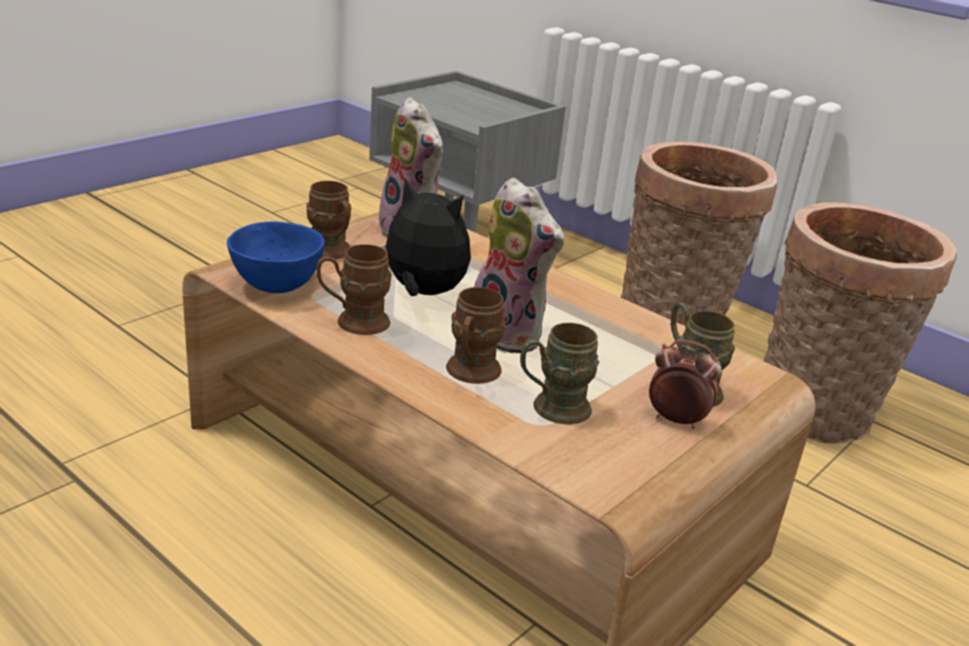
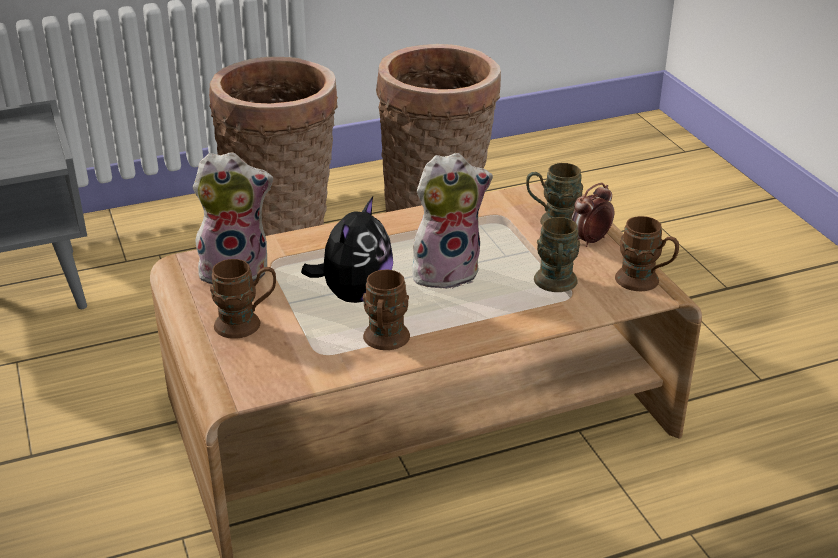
camera: 60 degrees left, 5 degrees up
(275, 287) = (294, 370): blue bowl -> none
(421, 293) = (354, 295): plush toy -> plush toy turned 150 degrees clockwise
(470, 374) = (493, 305): brown mug -> brown mug (644, 282)

